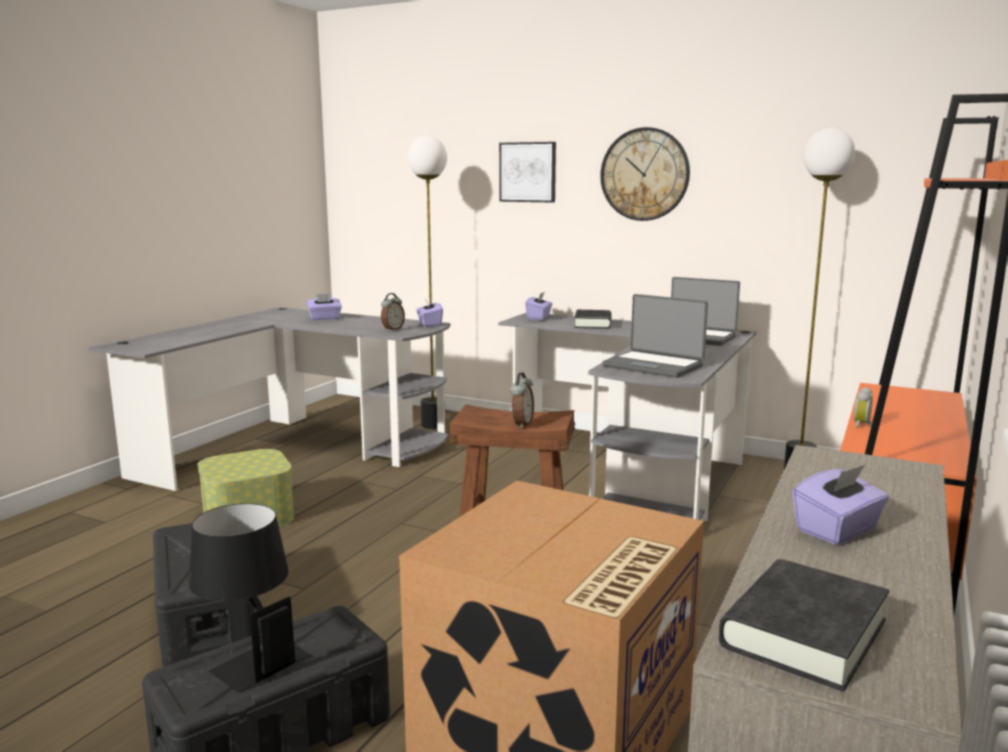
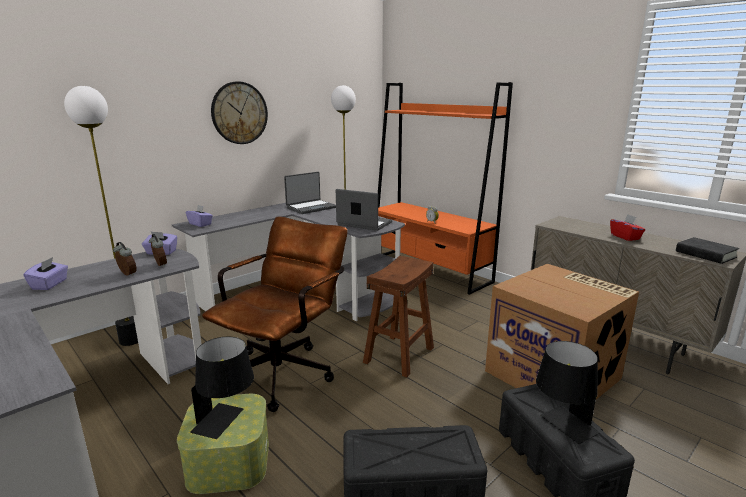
camera: 70 degrees left, 5 degrees up
(239, 466) = (227, 422): none -> black table lamp
(421, 503) = (284, 370): none -> brown office chair
(521, 424) = (412, 270): alarm clock -> alarm clock (127, 274)
(528, 172) = (151, 115): picture -> none
(593, 324) = (242, 217): black book -> none
(654, 366) = (364, 224): laptop -> laptop turned 120 degrees counterclockwise
(838, 530) = (625, 237): purple tissue box -> red tissue box

